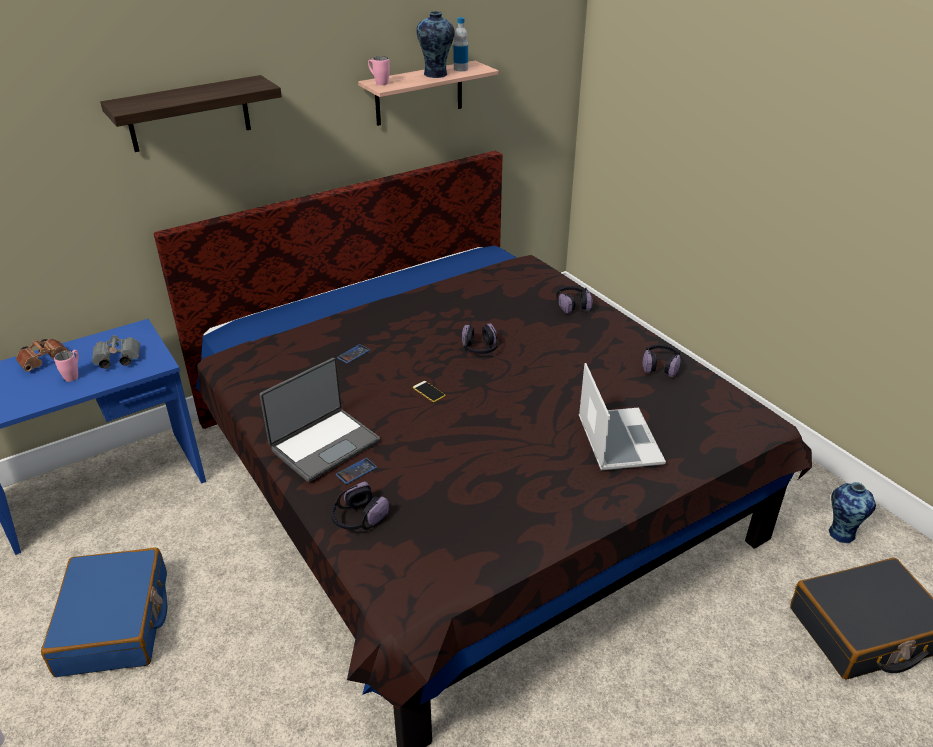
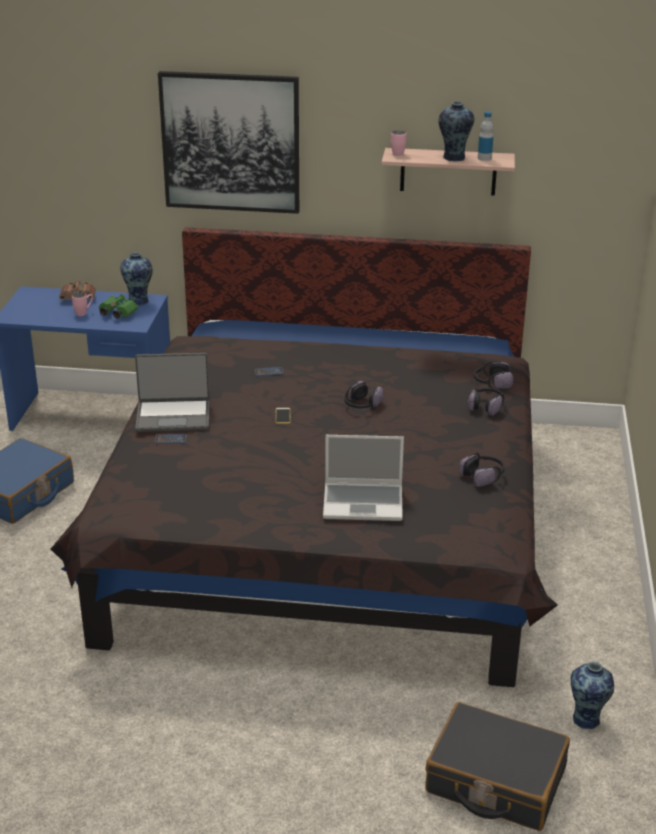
camera: 40 degrees right, 5 degrees down
(116, 360) = (116, 314): grey binoculars -> green binoculars
(124, 337) = (139, 301): none -> vase
(189, 114) = (230, 142): shelf -> picture
(358, 518) = (136, 463): headphones -> headphones (491, 383)
(617, 440) = (364, 503): laptop -> laptop turned 60 degrees clockwise

